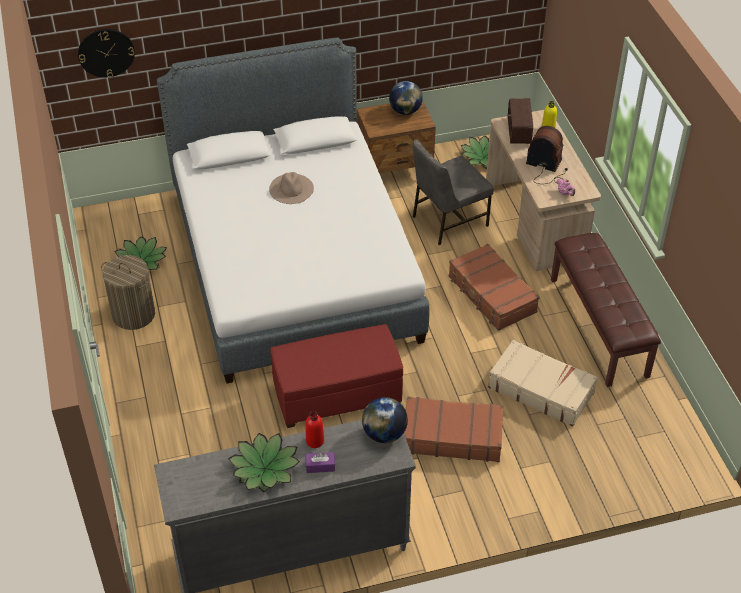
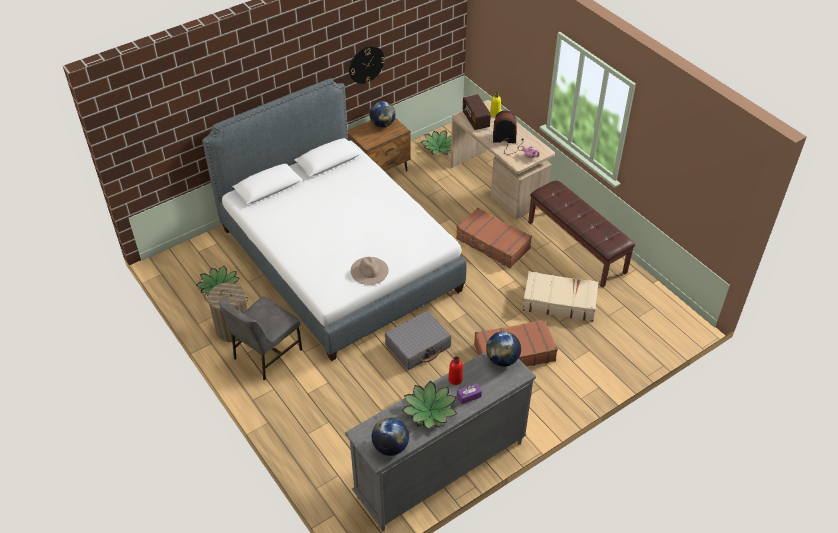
camera: 20 degrees left, 0 degrees up
(106, 52) = (160, 127): wall clock -> wall clock (366, 64)
(197, 497) = (390, 447): none -> globe
(291, 188) = (329, 201): beige hat -> beige hat (369, 270)
(337, 395) = (418, 346): red ottoman -> grey suitcase
(448, 220) = (436, 198): grey chair -> grey chair (266, 354)

